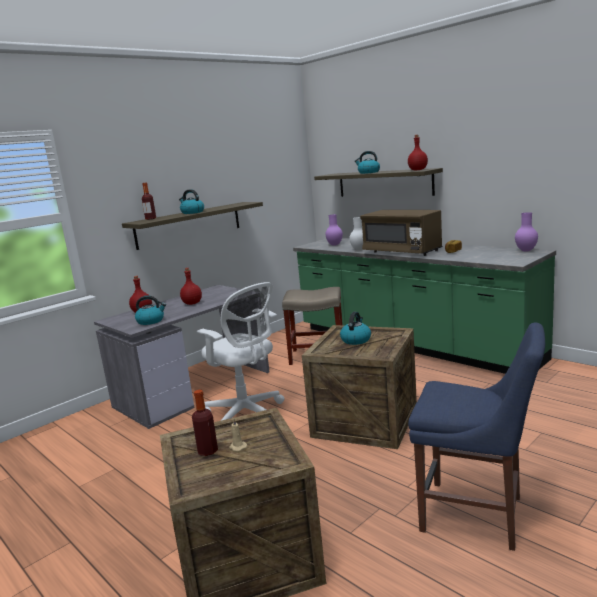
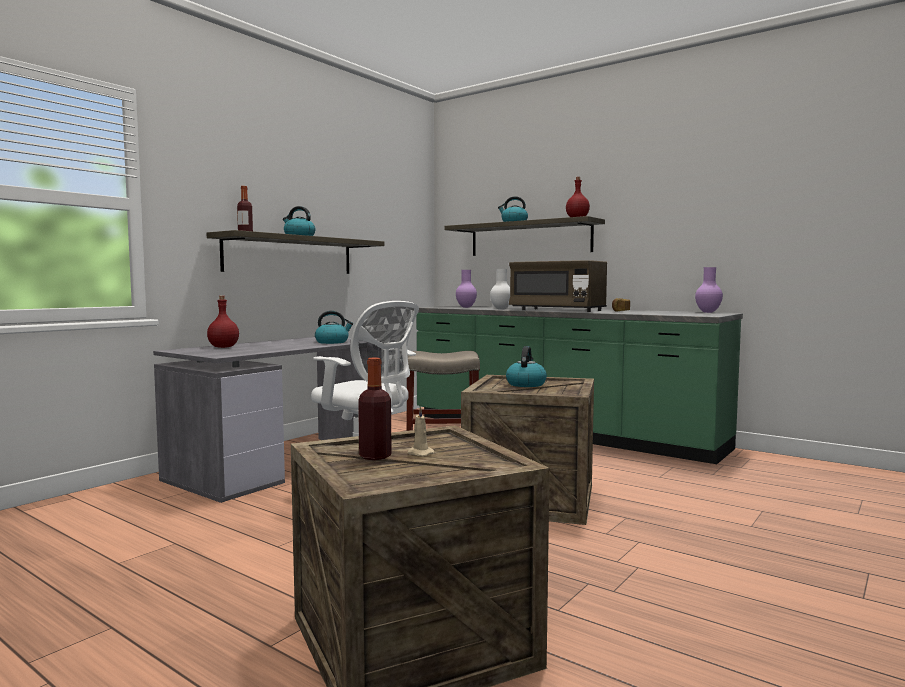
camera: 10 degrees left, 10 degrees down
(151, 321) = (240, 352): kettle -> kettle (332, 342)
(192, 303) = (292, 344): red bottle -> none
(477, 515) = (726, 589): blue chair -> none

